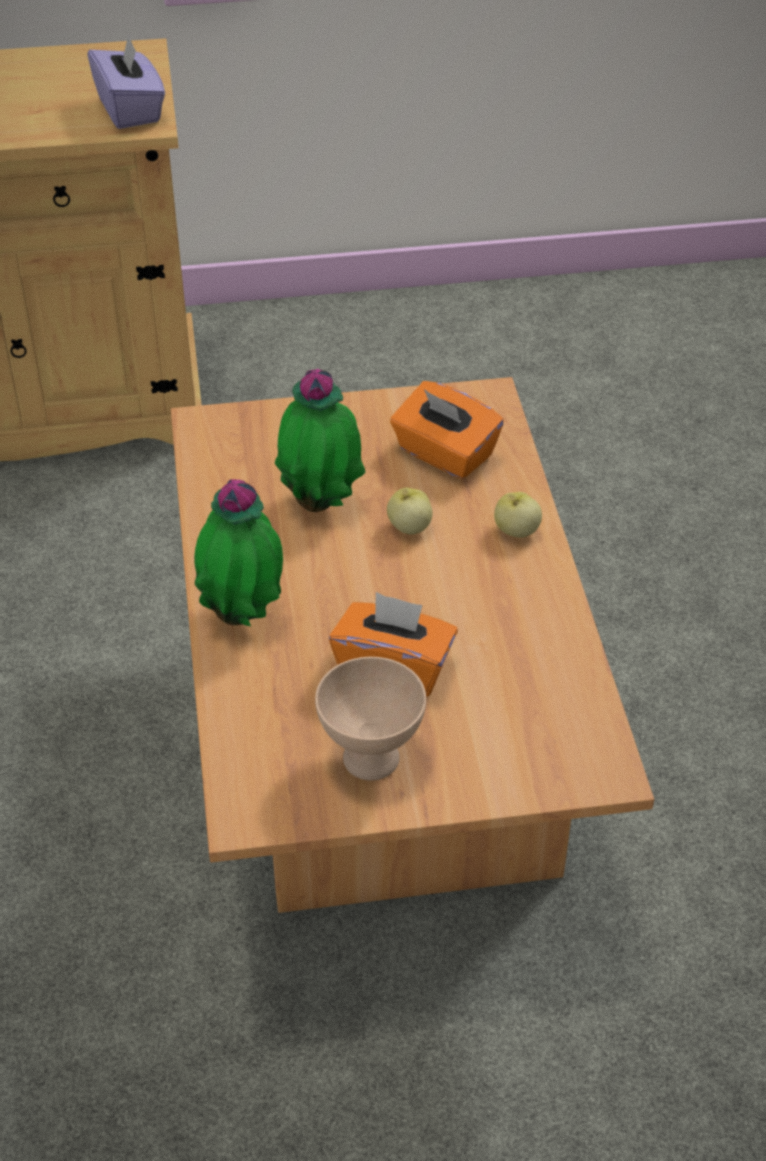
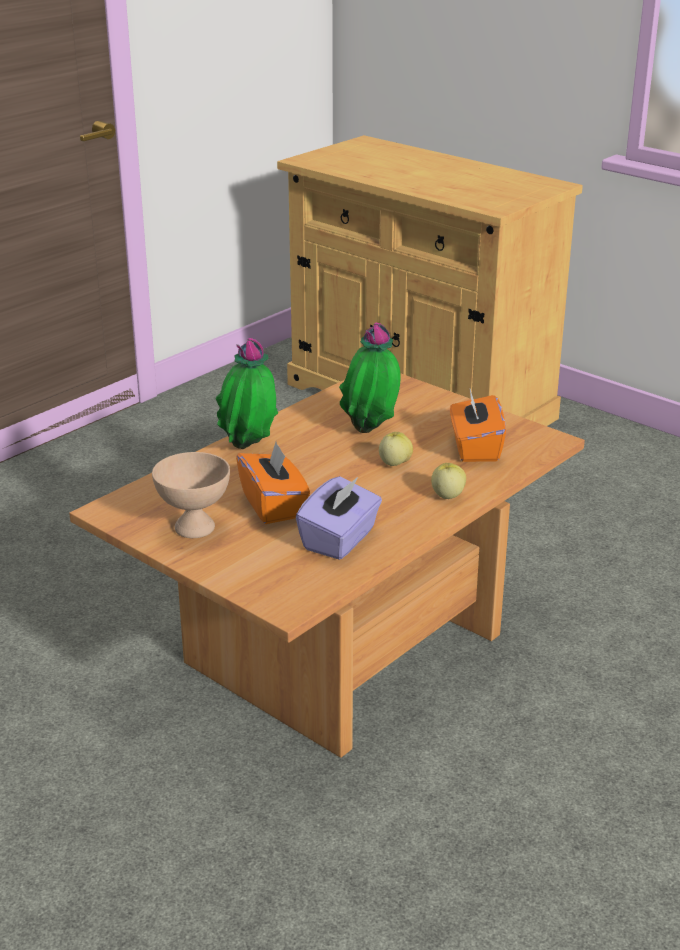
camera: 50 degrees right, 15 degrees down
(130, 110) = (499, 201): purple tissue box -> purple tissue box (340, 540)

